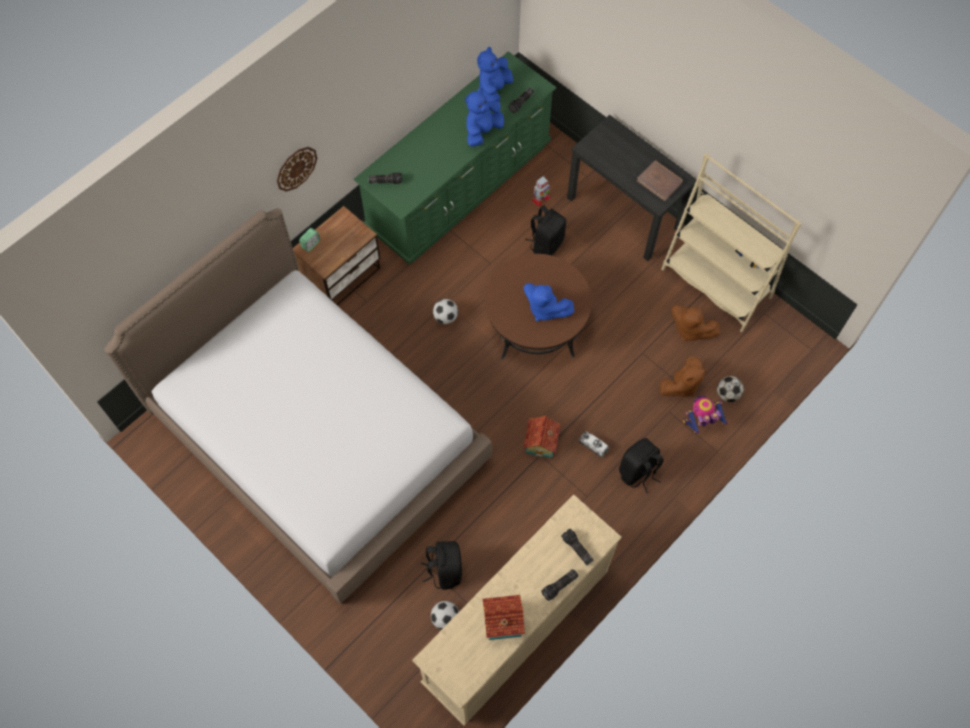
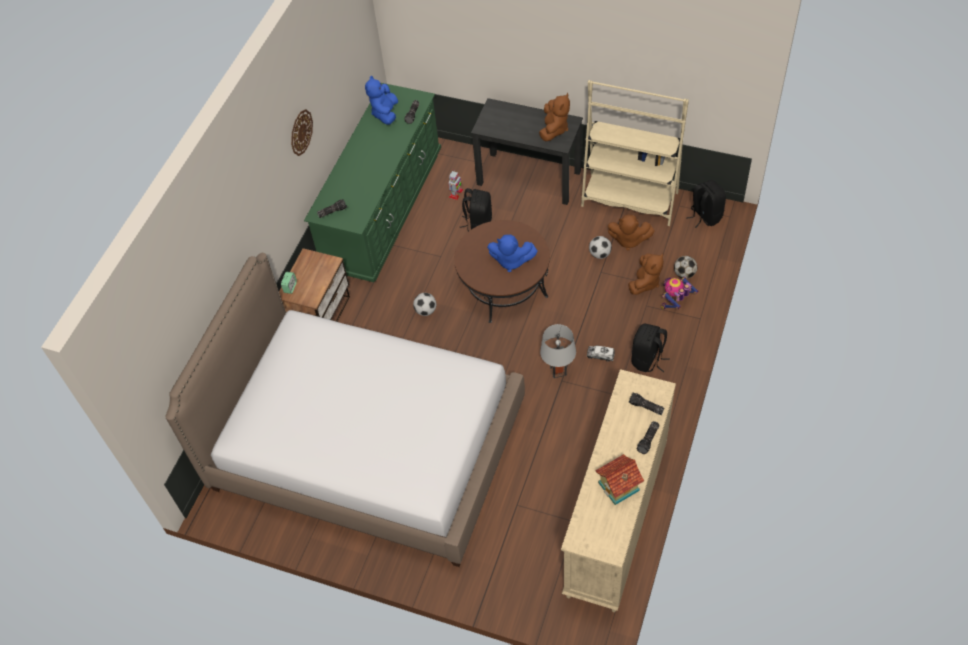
camera: 20 degrees left, 10 degrees down
(296, 168) = (263, 214): wall clock -> wall clock (301, 132)
(444, 570) = (532, 502): black backpack -> black backpack (705, 216)
(445, 618) = (553, 539): football -> football (600, 254)
(482, 131) = (392, 146): blue plush toy -> none
(542, 443) = (558, 371): toy house -> grey table lamp
(659, 181) = (554, 129): brown book -> brown plush toy

